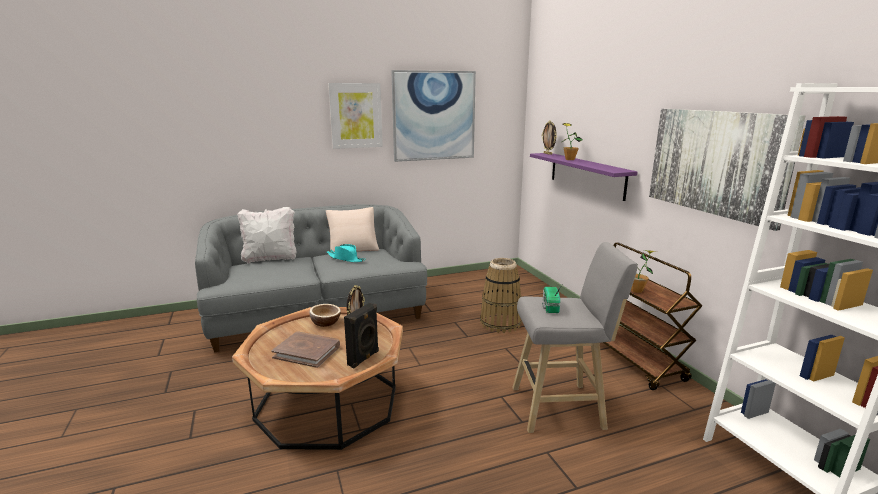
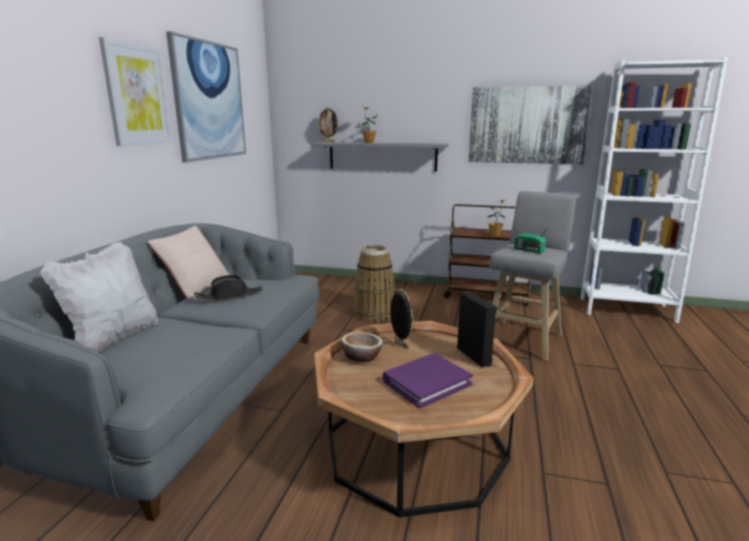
camera: 55 degrees left, 0 degrees up
(307, 351) = (426, 382): brown book -> purple book
(346, 258) = (230, 296): turquoise hat -> black hat
(586, 175) = (382, 156): purple shelf -> grey shelf

